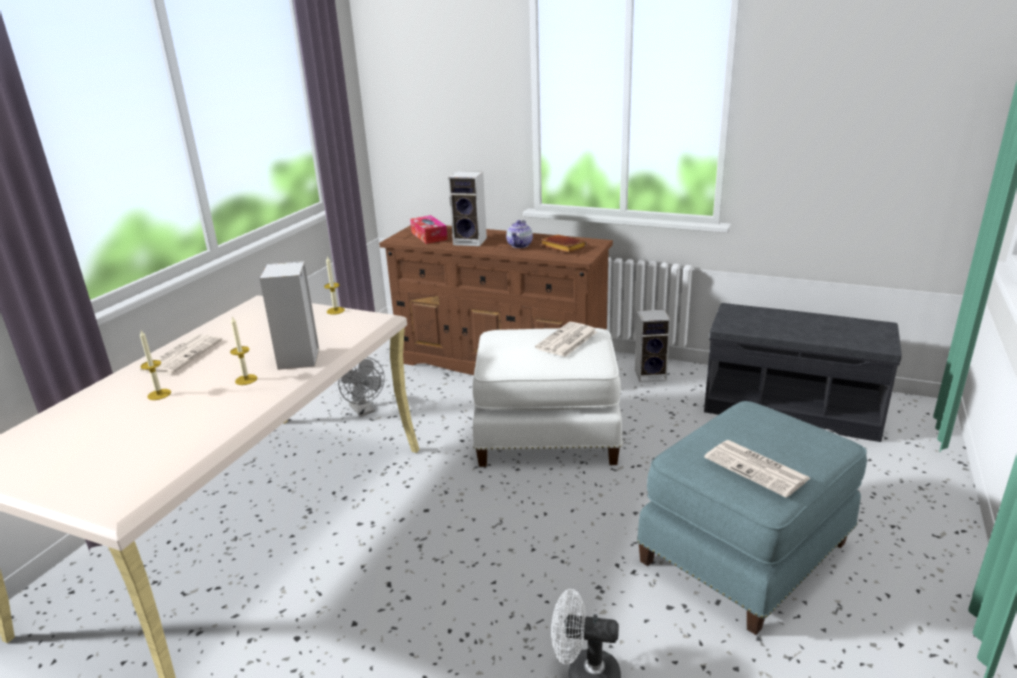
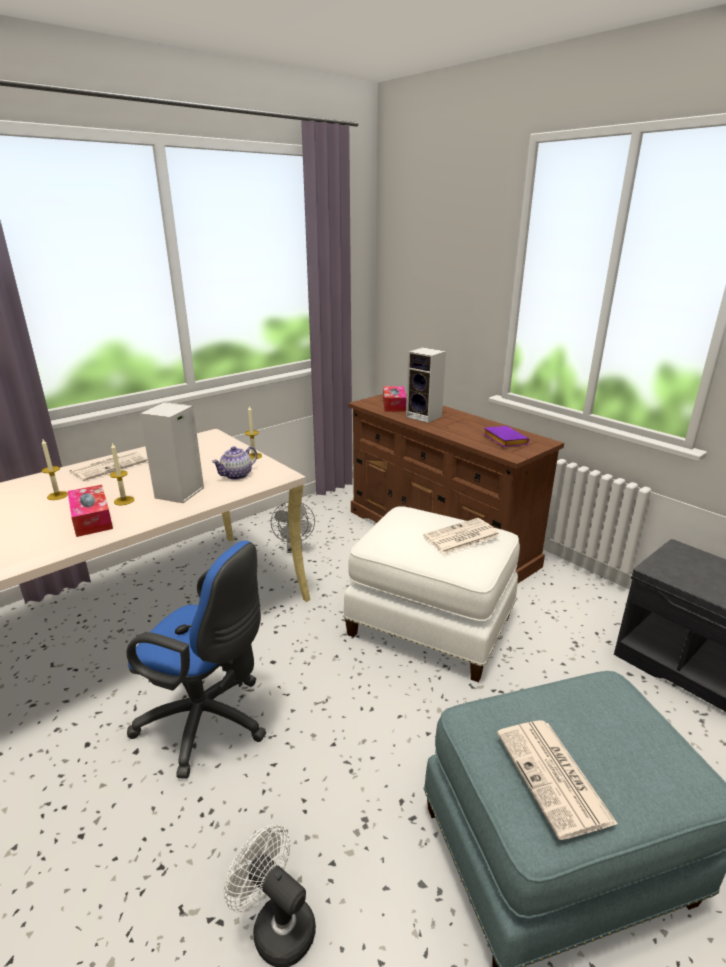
camera: 25 degrees right, 0 degrees up
(232, 402) = (91, 518): none -> tissue box
(407, 576) = (209, 723): none -> blue office chair
(520, 245) = (465, 429): teapot -> teapot (236, 475)
(561, 247) = (503, 440): brown book -> purple book
(651, 374) = (580, 593): speaker -> none

